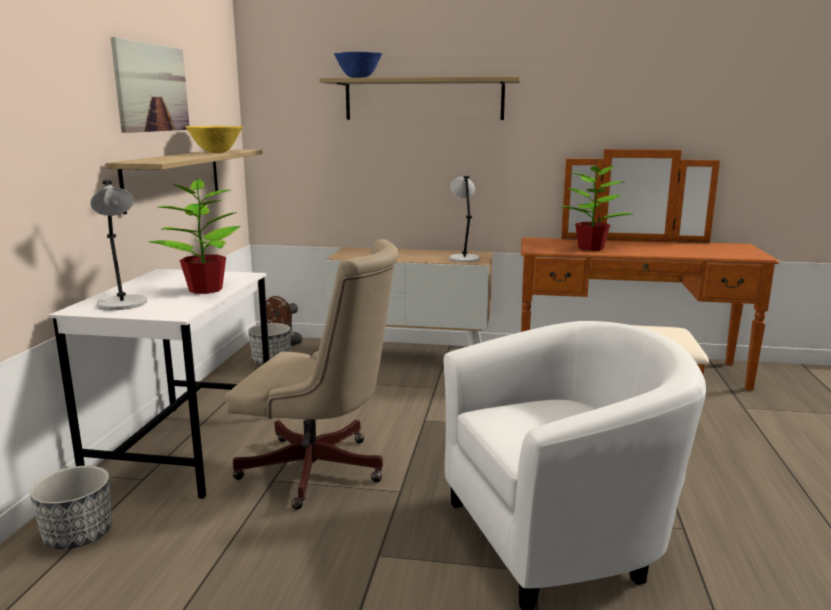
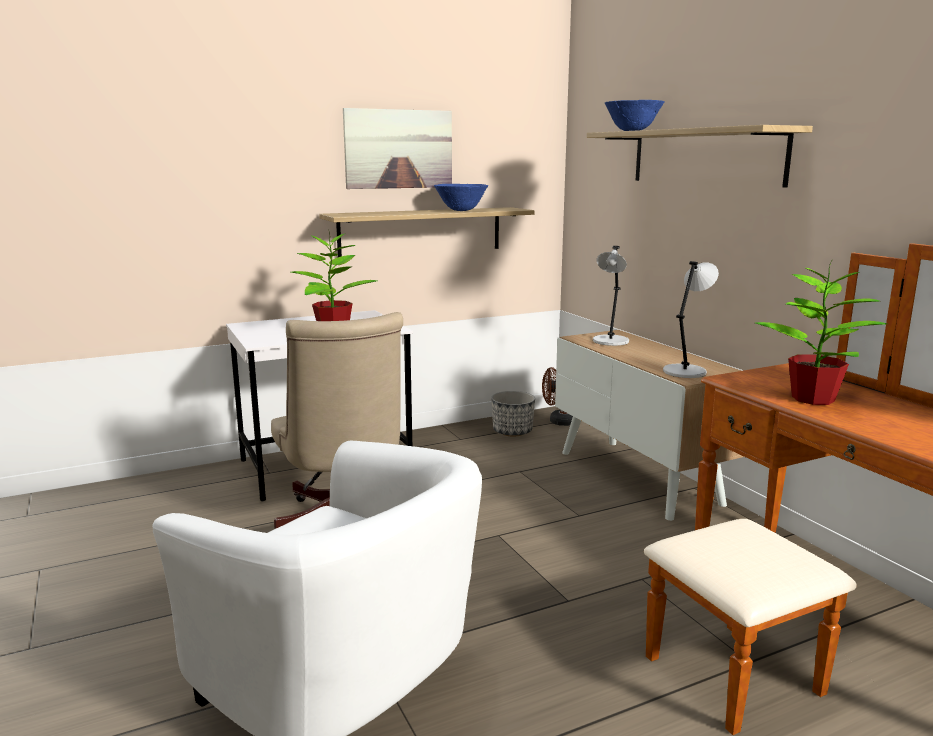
camera: 55 degrees right, 0 degrees up
(78, 535) = (186, 485): planter -> none
(123, 304) = (267, 328): grey table lamp -> grey table lamp (610, 342)
(216, 153) = (461, 210): yellow bowl -> blue bowl

